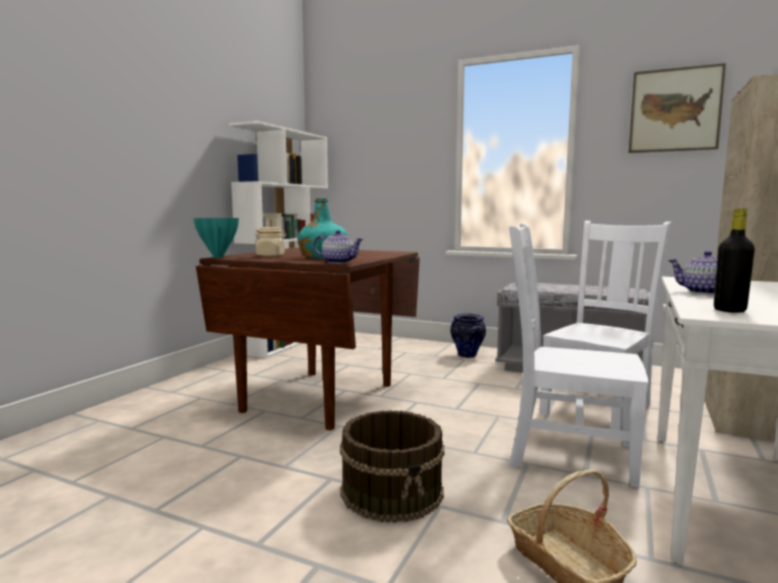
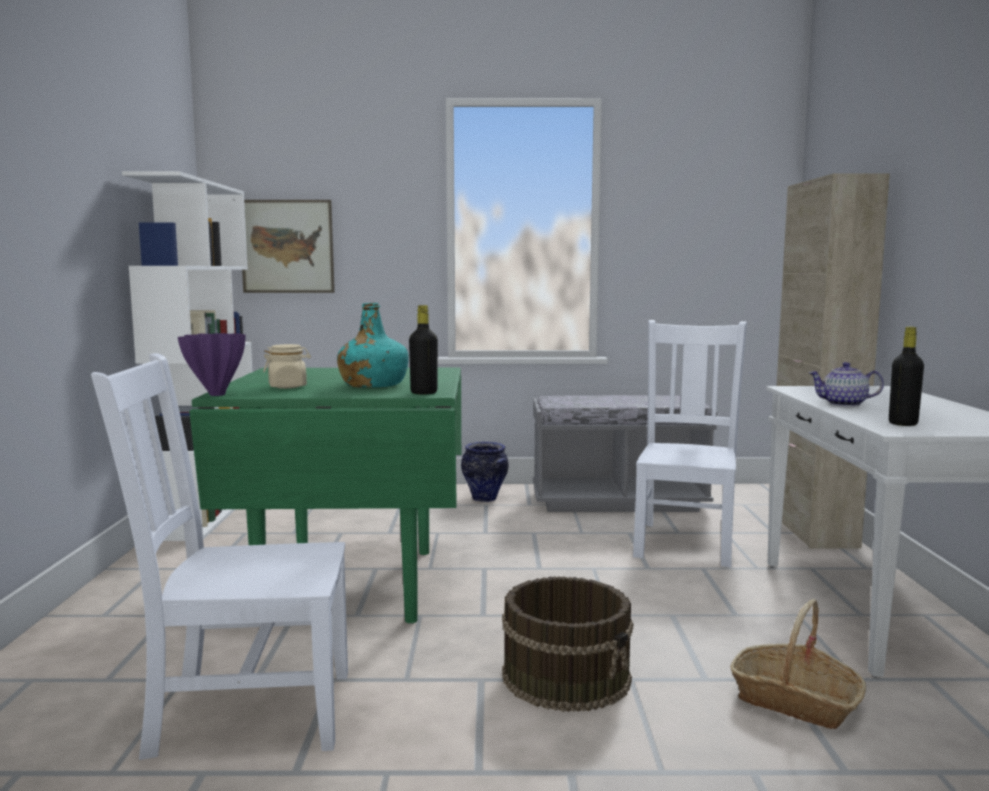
camera: 25 degrees left, 0 degrees up
(218, 257) = (216, 394): turquoise vase -> purple vase
(318, 397) = (349, 583): brown dining table -> green dining table
(339, 262) = (424, 393): teapot -> black bottle
(566, 453) = (699, 596): white chair -> white chair (245, 712)
(675, 110) = (708, 186): picture -> picture (287, 246)

